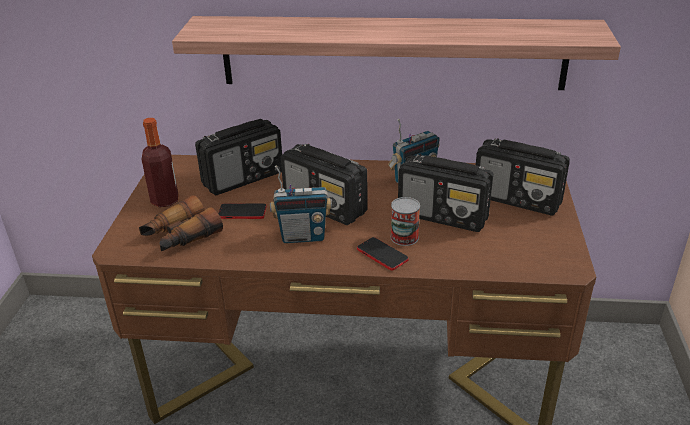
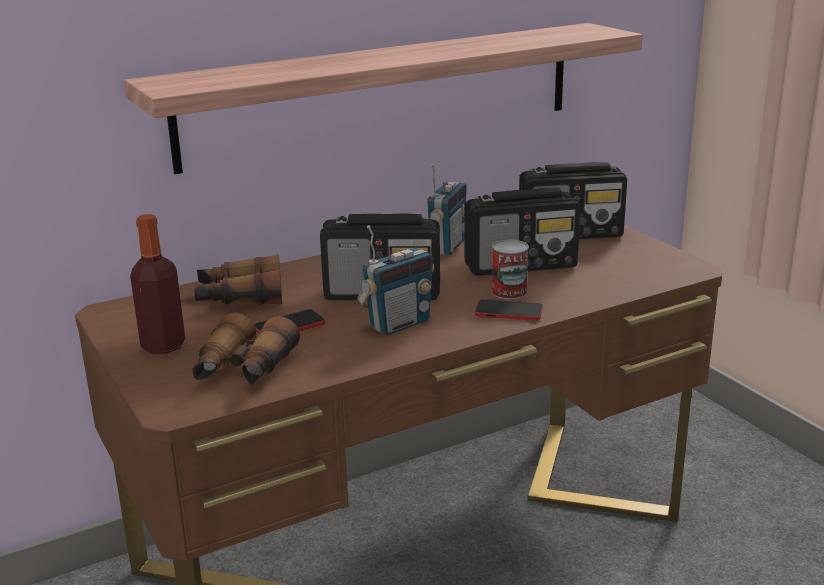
camera: 35 degrees left, 10 degrees down
(244, 178) = (240, 297): radio -> binoculars

